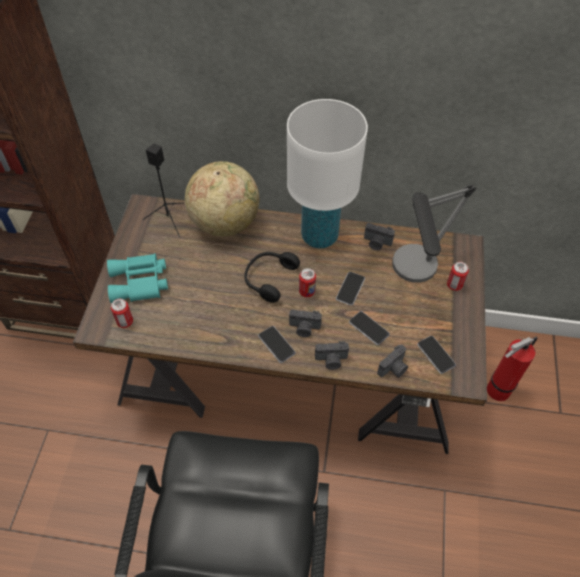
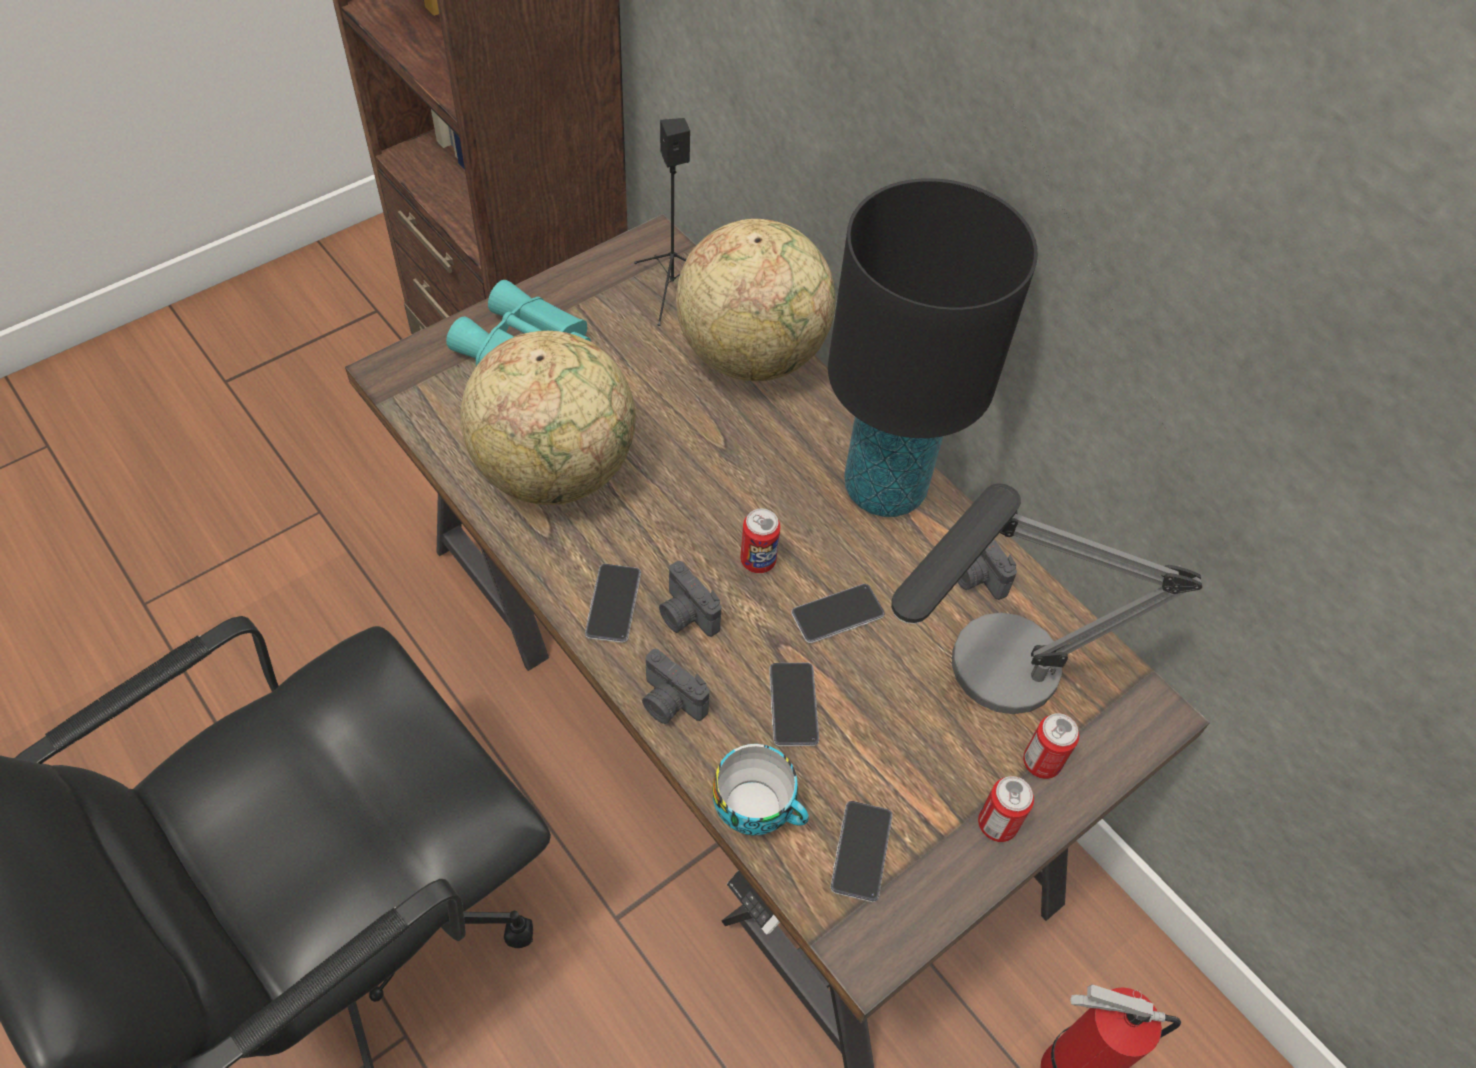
camera: 40 degrees right, 0 degrees up
(125, 322) = (441, 392): can -> can (997, 824)
(203, 316) = (556, 470): none -> globe
(268, 278) = (721, 491): black headphones -> none
(319, 236) = (884, 488): white table lamp -> black table lamp
(393, 369) = (757, 808): camera -> cup

